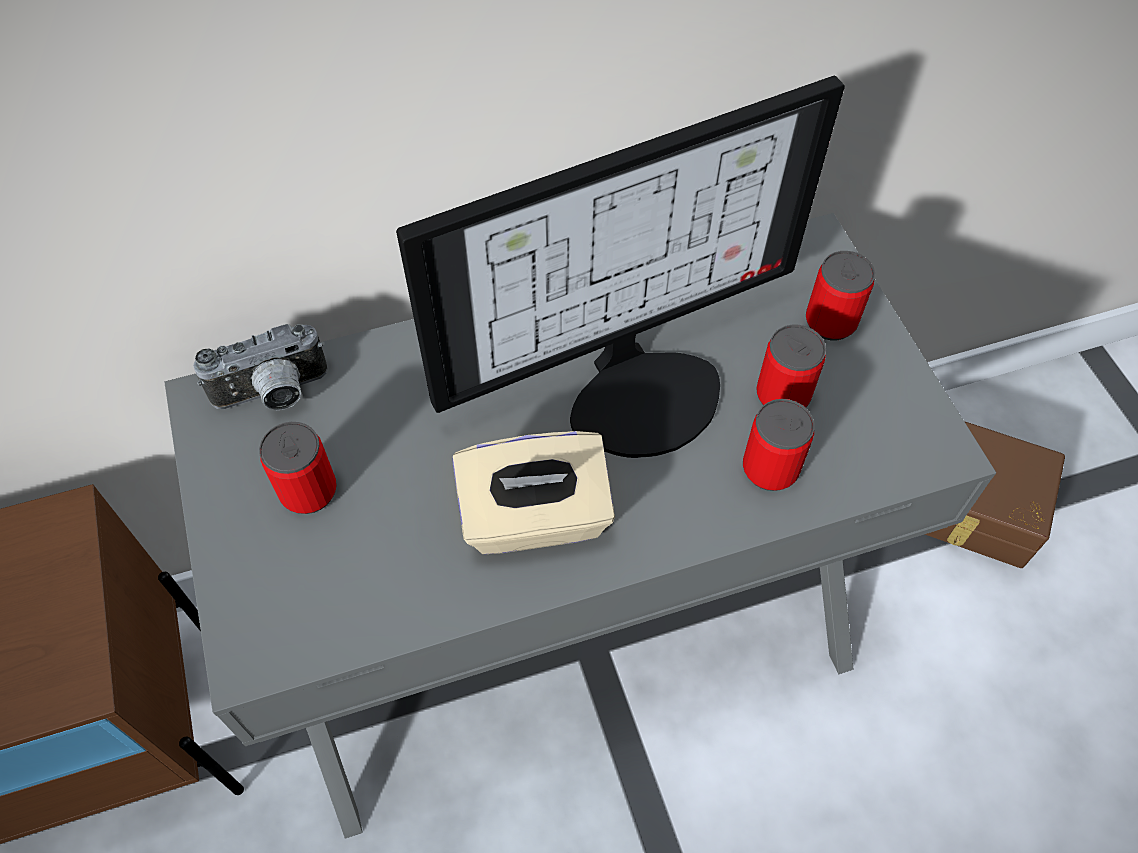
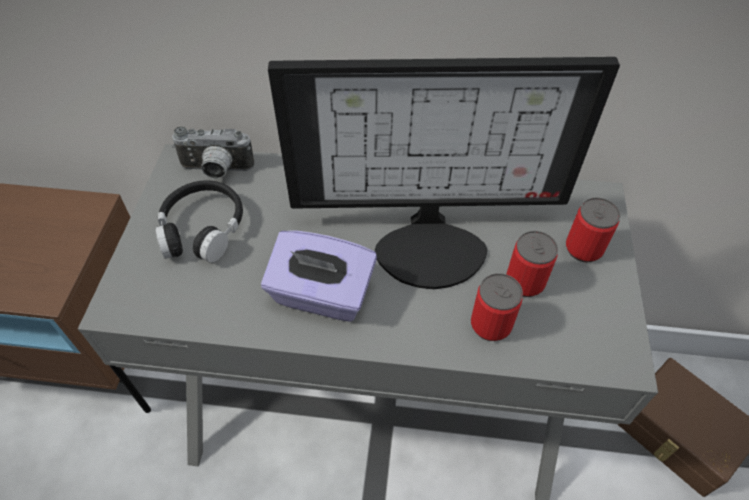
camera: 25 degrees right, 5 degrees down
(308, 491) = (202, 229): can -> black headphones
(535, 518) = (321, 295): beige tissue box -> purple tissue box

